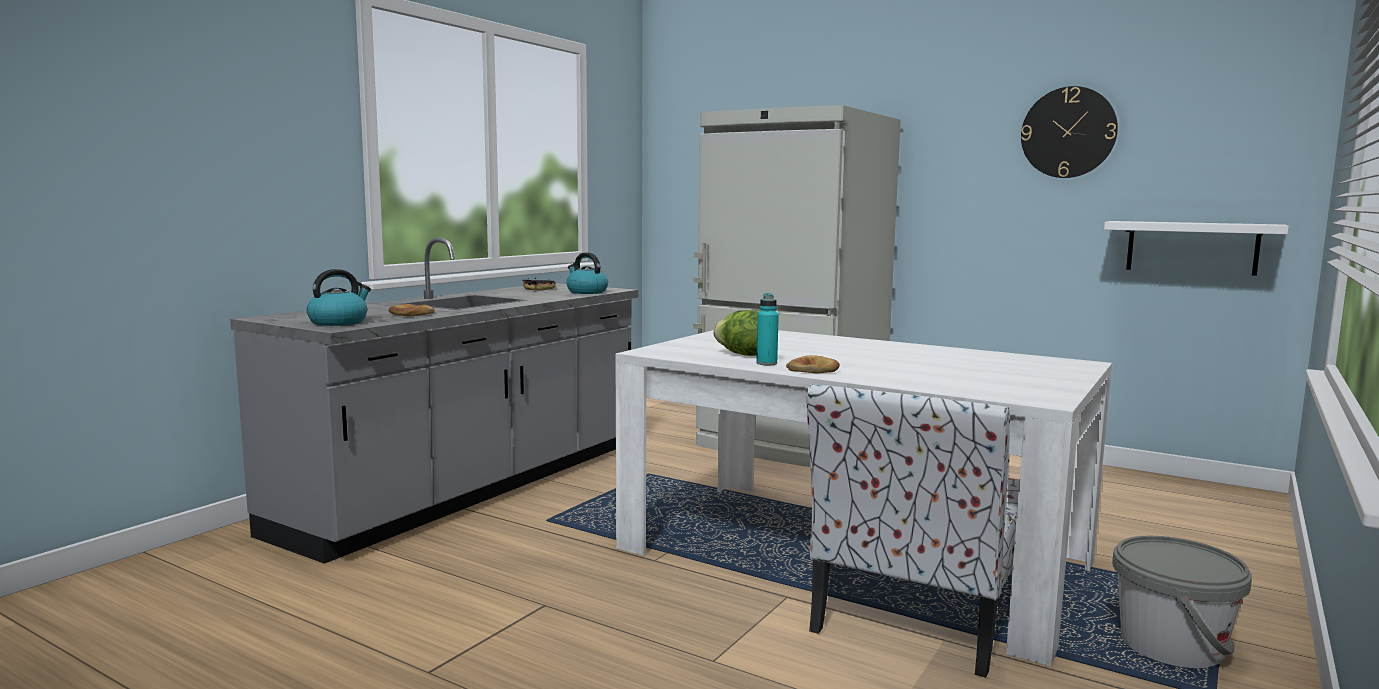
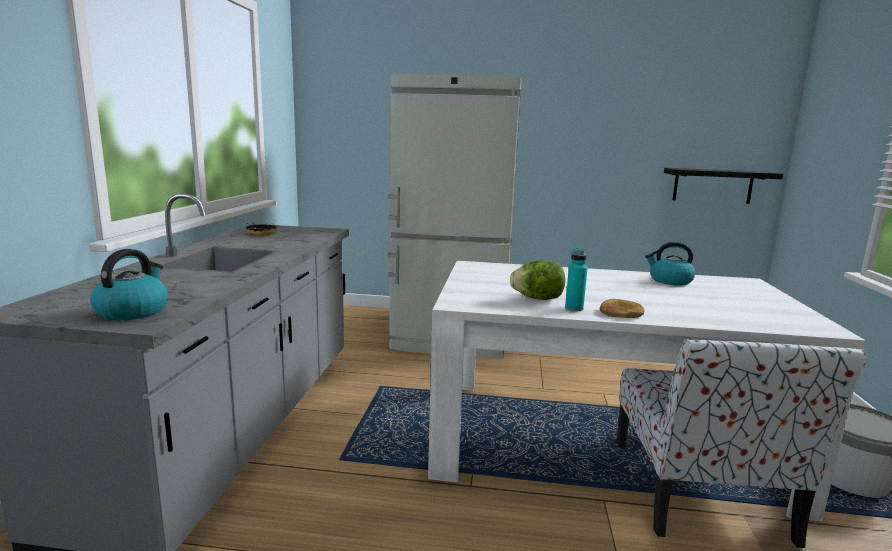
camera: 25 degrees left, 5 degrees up
(411, 314) = (198, 285): bread -> none
(586, 292) = (312, 235): kettle -> kettle (670, 281)
(1068, 132) = (639, 105): wall clock -> none
(1191, 247) = (712, 185): white shelf -> black shelf

